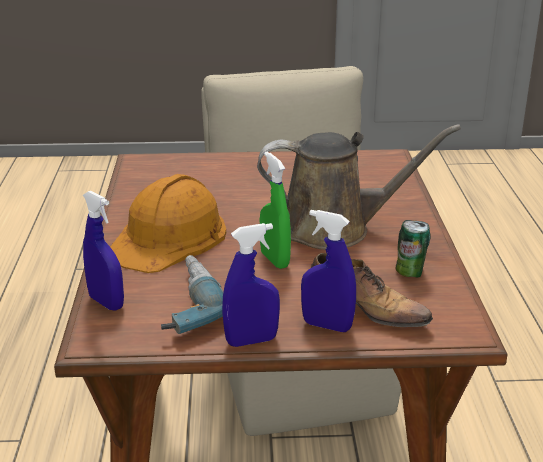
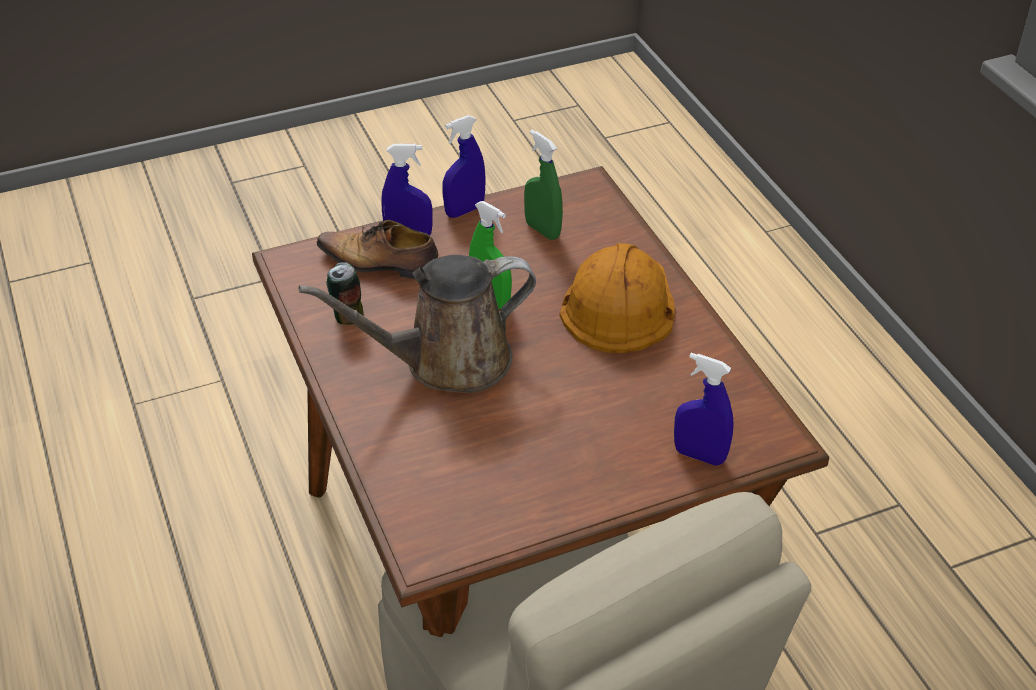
camera: 160 degrees right, 15 degrees up
(106, 302) = (610, 217): blue spray bottle -> blue spray bottle (699, 455)
(184, 304) = (542, 230): power drill -> green spray bottle

